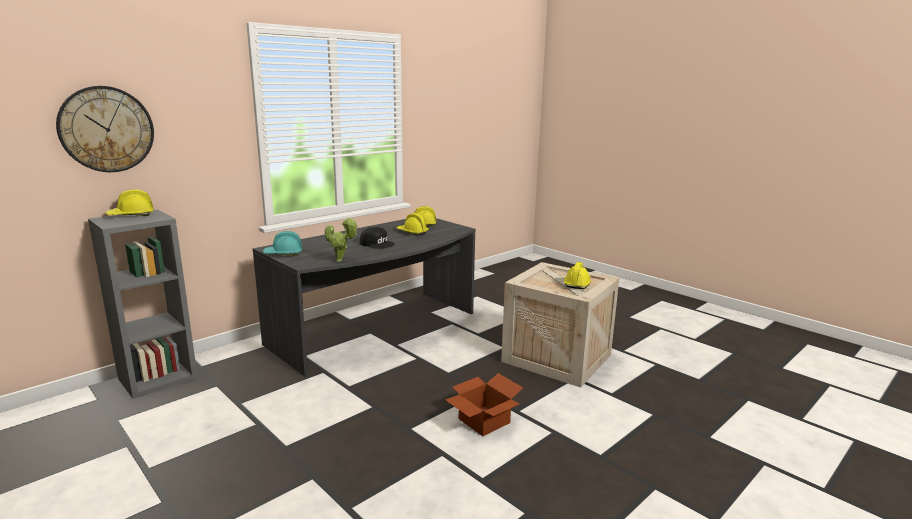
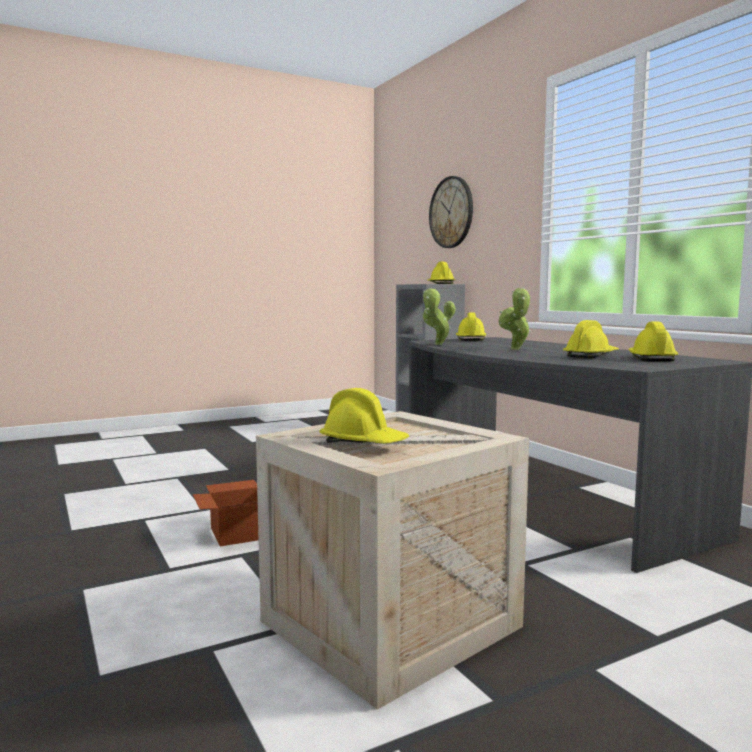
camera: 105 degrees right, 10 degrees down
(283, 254) = (470, 339): turquoise hard hat -> yellow hard hat
(377, 243) = (515, 349): black cap -> potted plant

